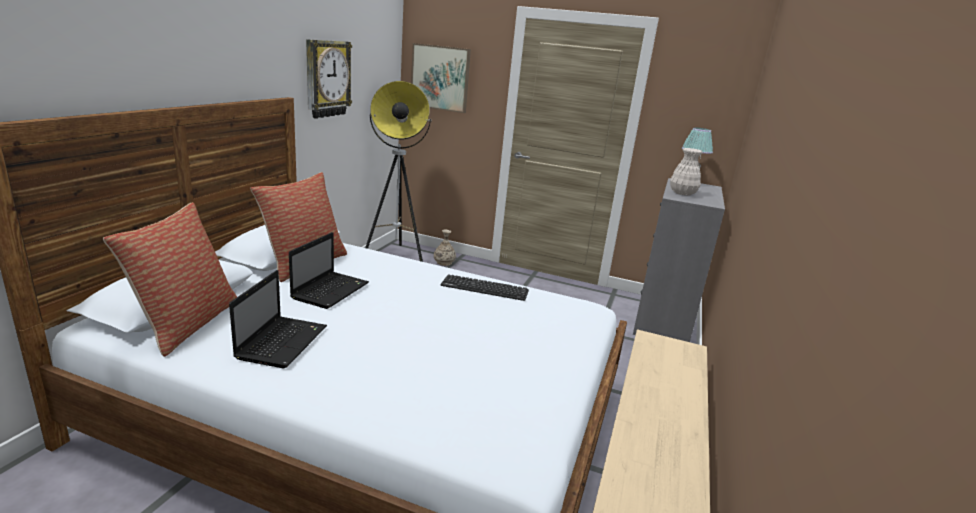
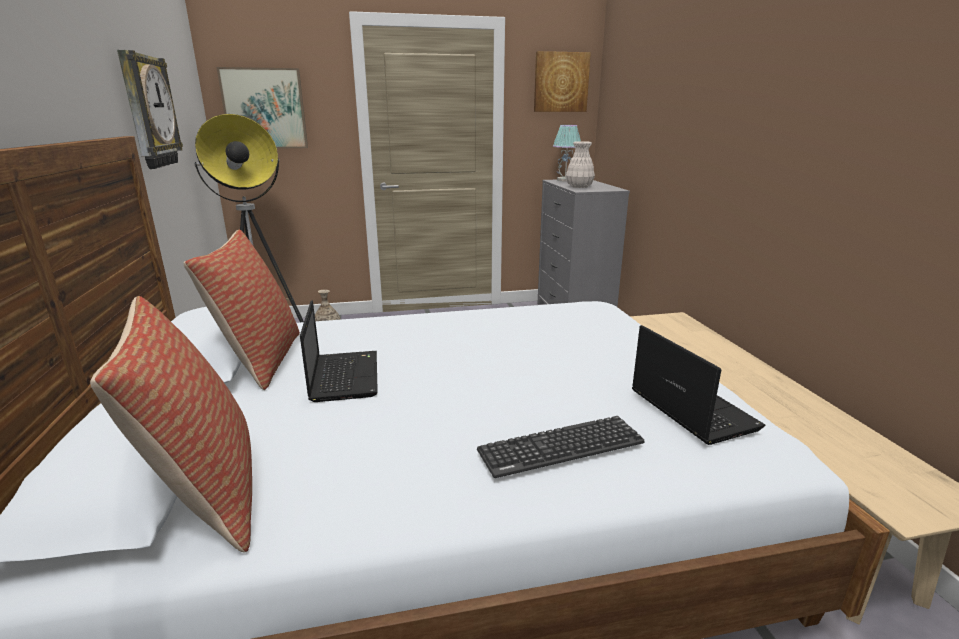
camera: 30 degrees left, 0 degrees up
(282, 341) = (384, 453): laptop -> laptop (690, 409)
(484, 288) = (494, 319): keyboard -> keyboard (561, 447)
(708, 85) = (561, 82): none -> picture

